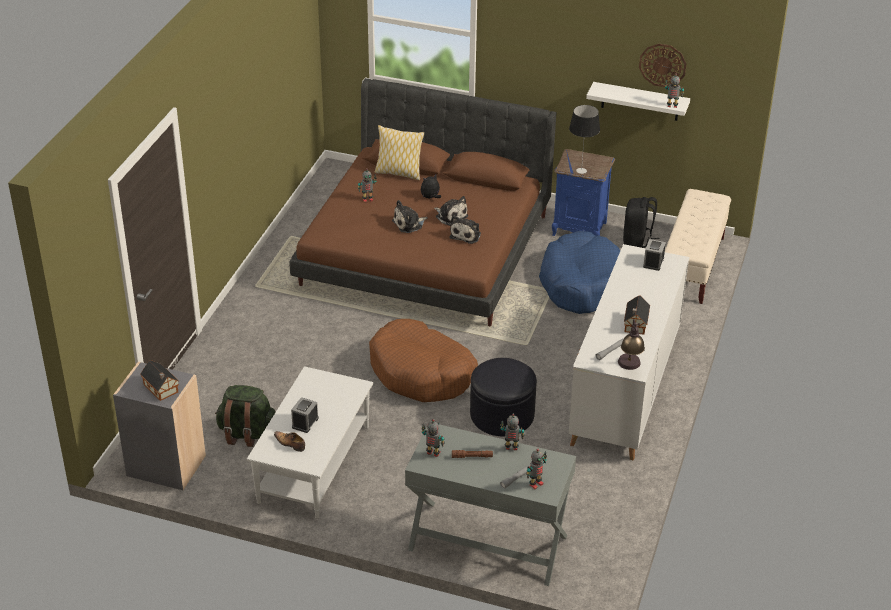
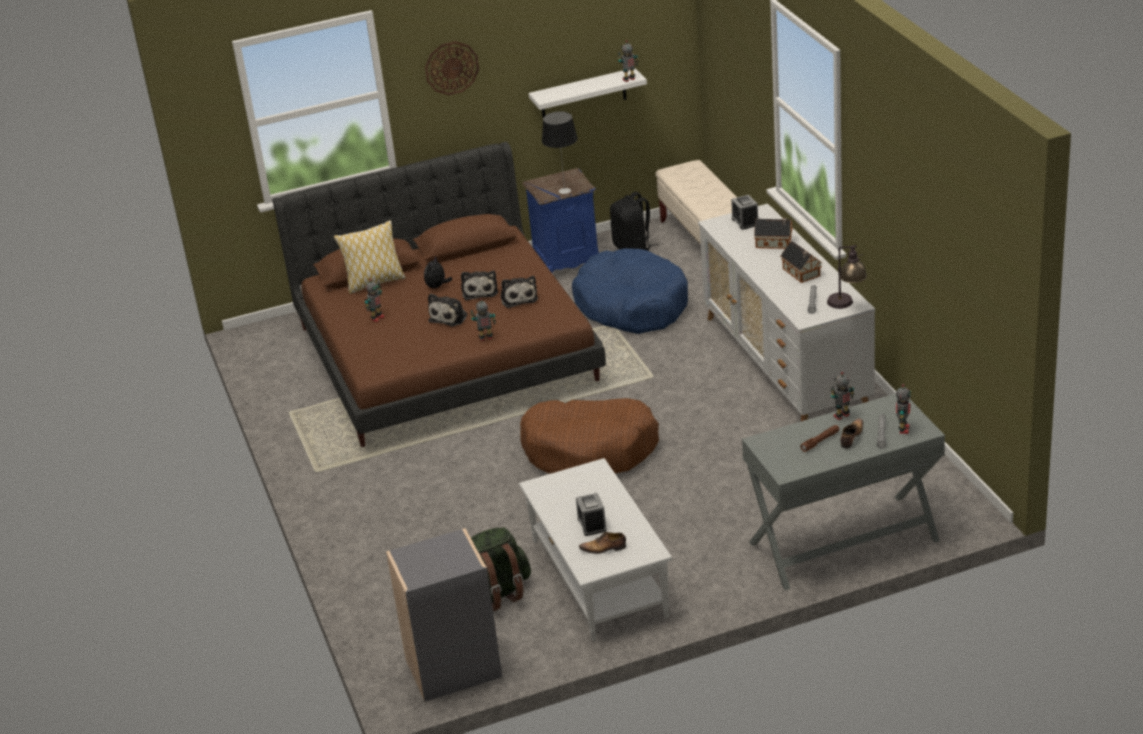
camera: 35 degrees left, 5 degrees down
(161, 389) = (449, 558): toy house -> toy house (775, 243)
(433, 453) = (784, 459): toy robot -> toy robot (486, 338)
(450, 216) = (480, 291): plush toy -> plush toy turned 75 degrees clockwise
(496, 467) = (851, 437): none -> shoe
(502, 415) = (711, 441): black ottoman -> none
(662, 65) = (599, 42): wall clock -> wall clock (451, 67)

